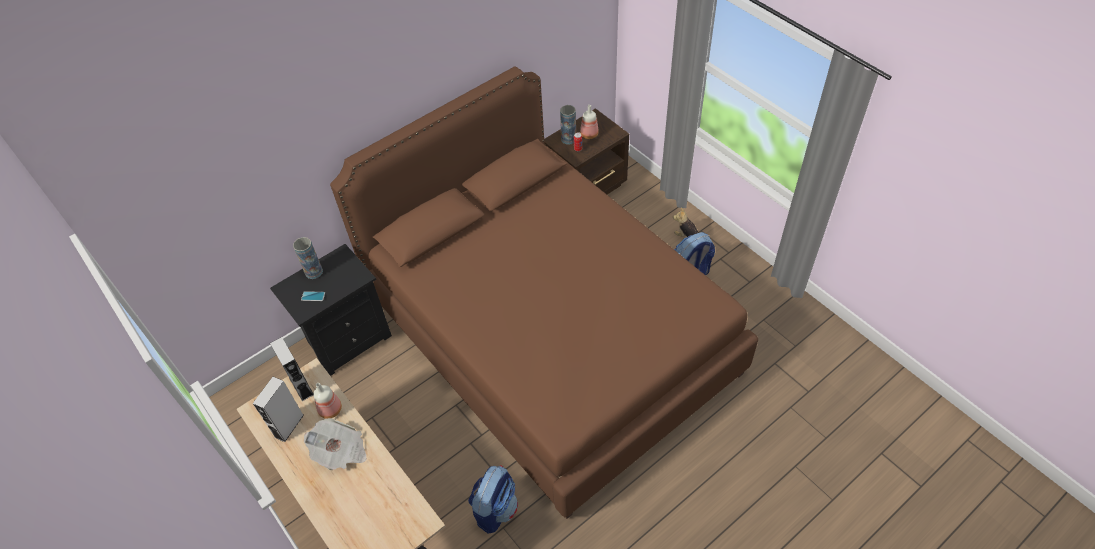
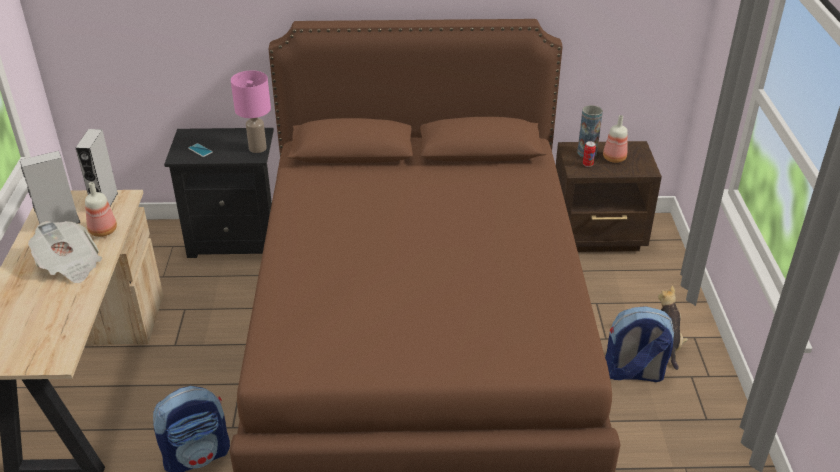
camera: 35 degrees right, 15 degrees down
(314, 272) = (223, 134): vase -> none
(355, 268) = (257, 148): none -> pink table lamp

